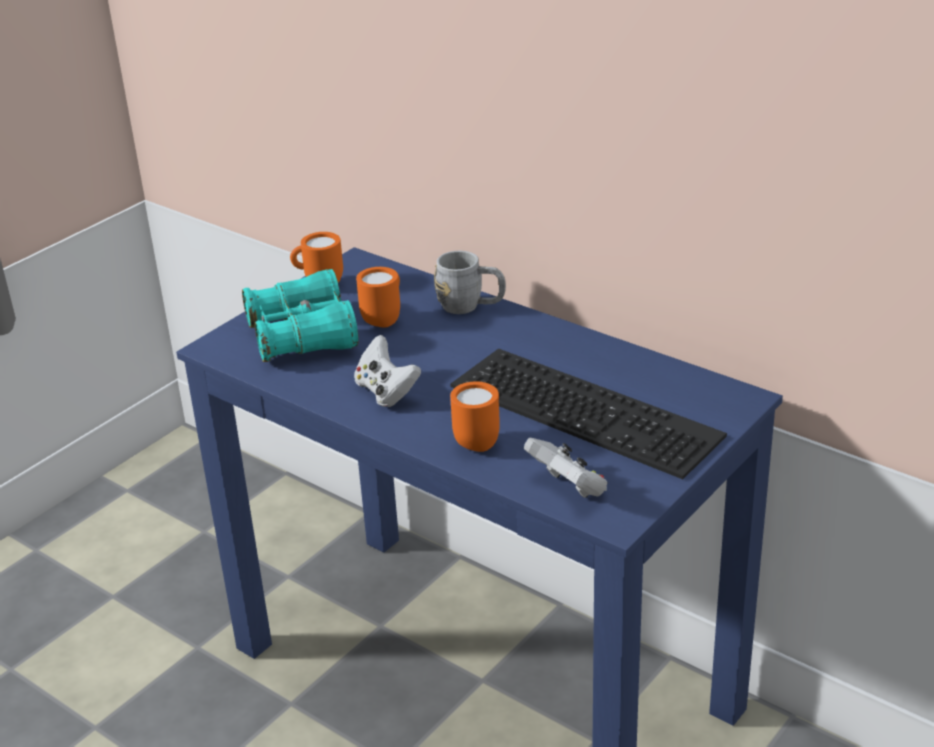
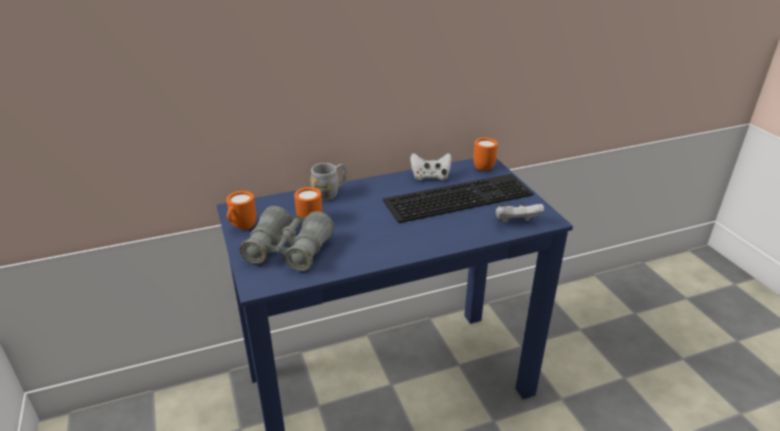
camera: 60 degrees left, 0 degrees up
(302, 336) = (289, 250): turquoise binoculars -> grey binoculars
(386, 392) = (381, 242): white game controller -> white game controller (430, 177)
(481, 441) = (455, 231): orange mug -> orange mug (482, 166)

